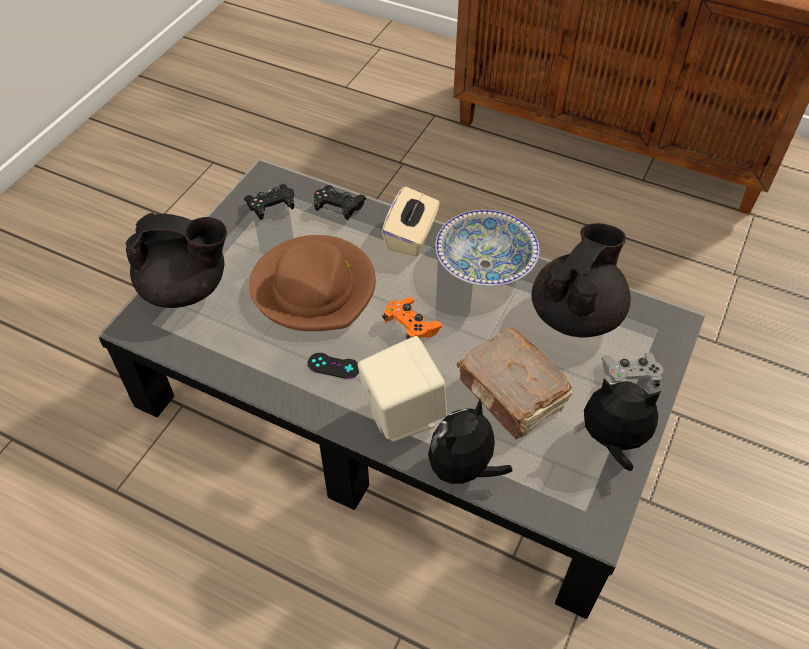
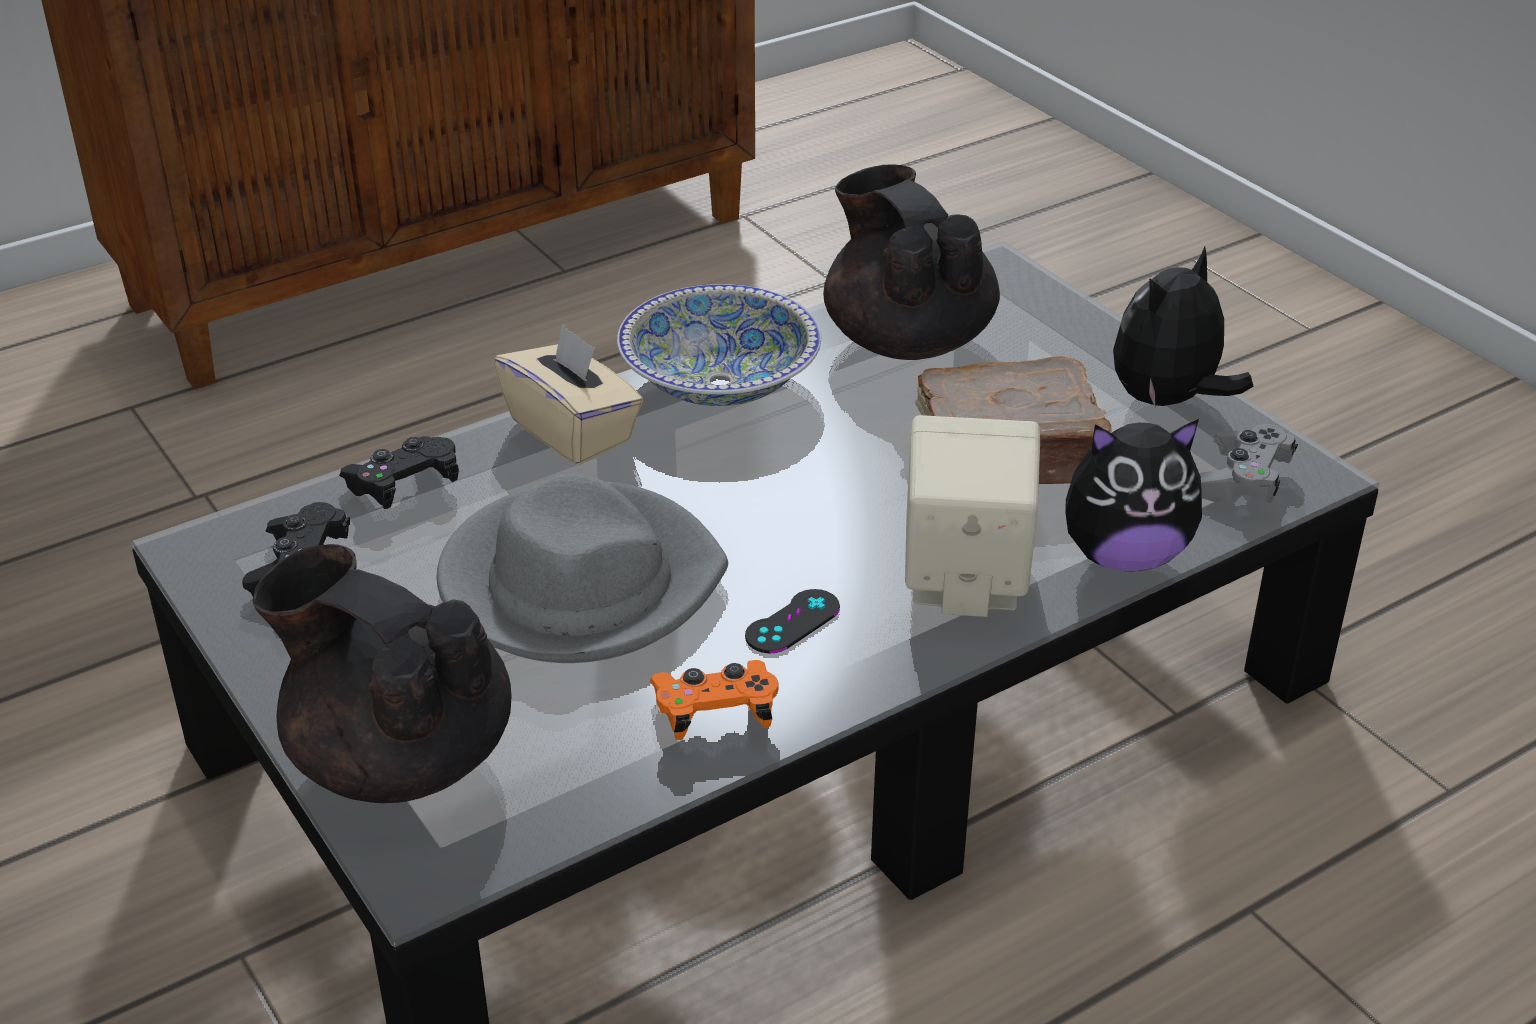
camera: 60 degrees left, 15 degrees down
(186, 288) = (399, 757): black teapot -> black teapot turned 90 degrees counterclockwise
(315, 287) = (579, 582): brown hat -> grey hat
(411, 326) = (781, 504): orange game controller -> orange game controller (715, 714)
(463, 469) = (1124, 556): plush toy -> plush toy turned 75 degrees counterclockwise
(629, 376) = (1065, 342): grey game controller -> grey game controller (1242, 481)

